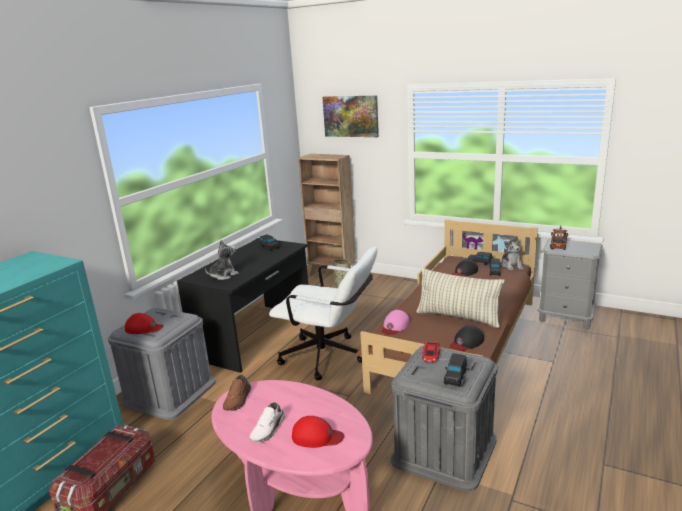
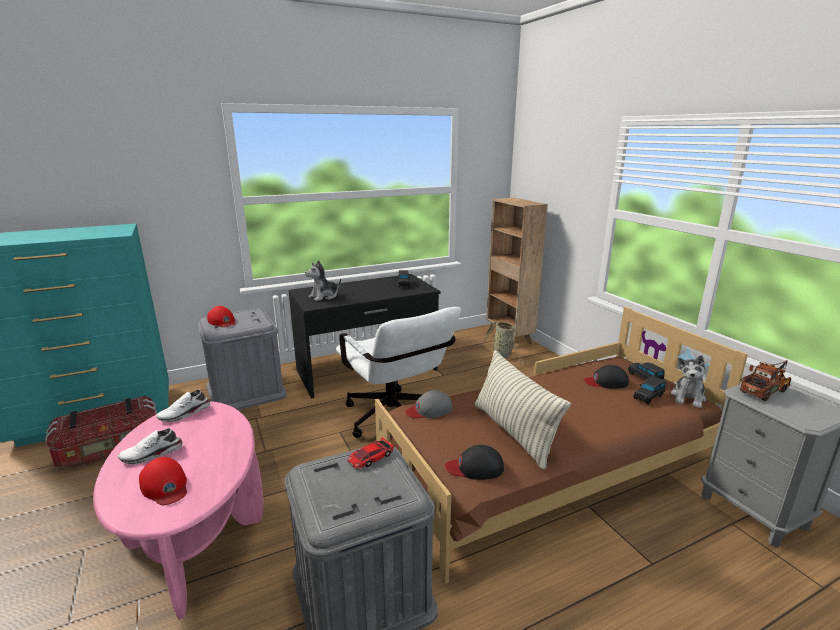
camera: 35 degrees right, 0 degrees up
(223, 275) = (324, 296): plush toy -> plush toy turned 150 degrees clockwise
(238, 400) = (185, 414): brown shoe -> white shoe
(351, 116) = (558, 156): picture -> none
(395, 326) = (429, 410): pink cap -> grey cap
(455, 377) = (346, 500): black toy car -> none

